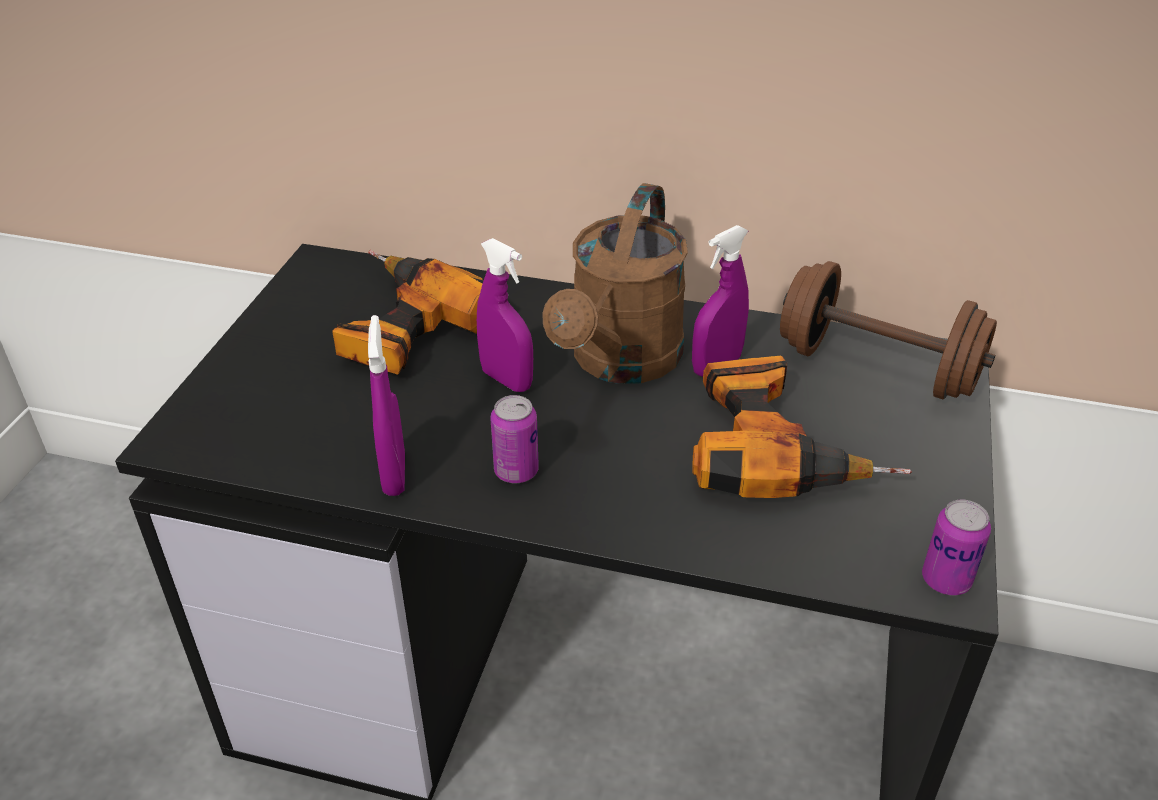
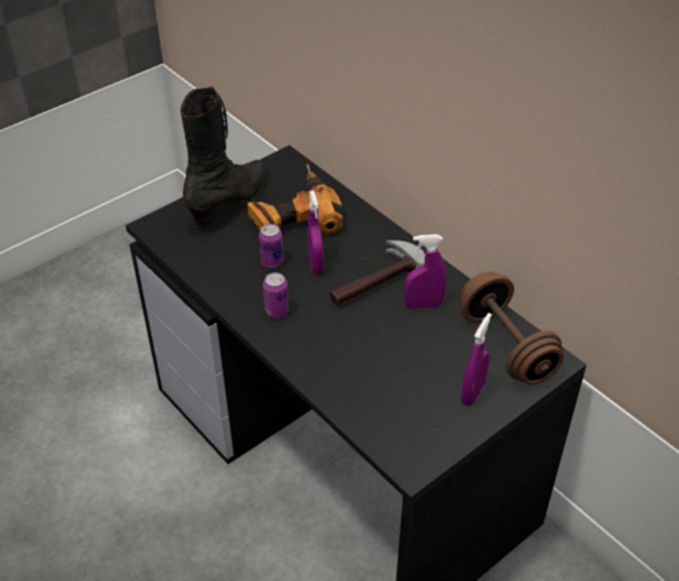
camera: 35 degrees right, 5 degrees up
(281, 351) = (230, 202): none -> black boot
(394, 475) = (225, 287): purple spray bottle -> purple spray bottle (472, 393)
(620, 363) = (377, 280): brown watering can -> hammer
(777, 446) = (407, 360): power drill -> none
(946, 580) = (415, 462): can -> can (272, 262)

